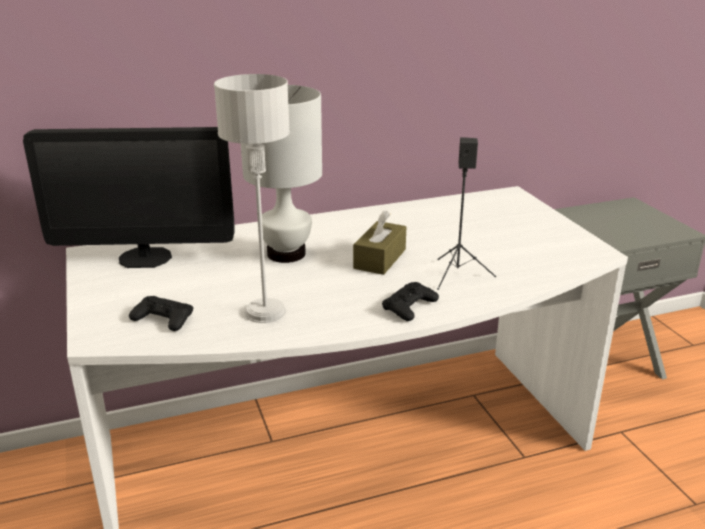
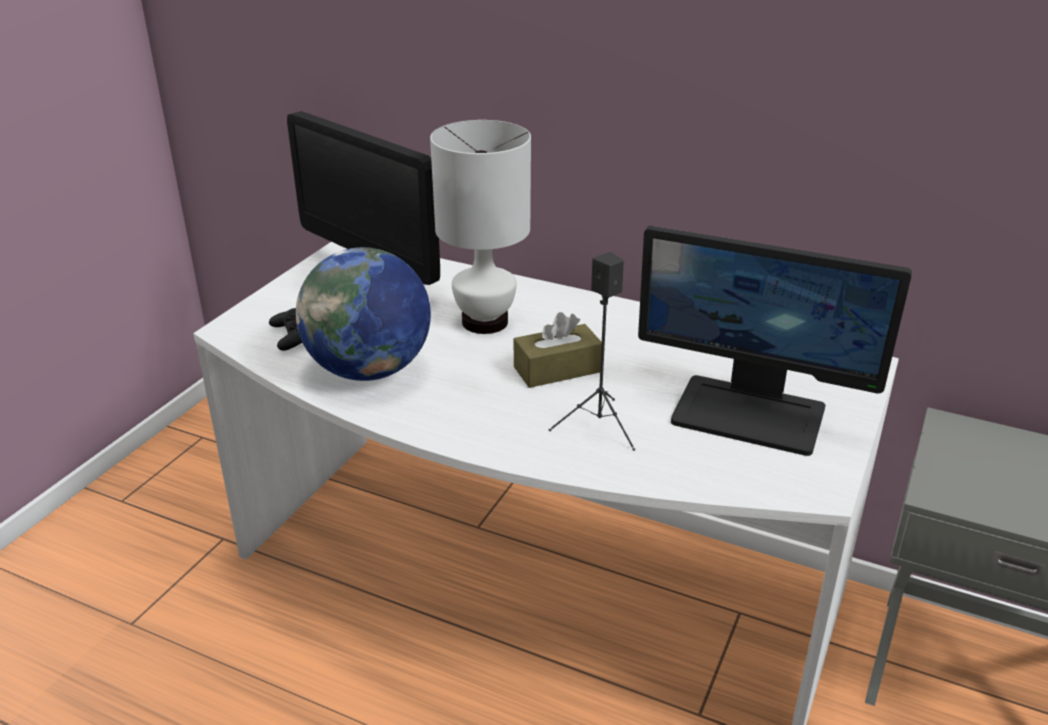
camera: 45 degrees right, 5 degrees up
(266, 312) = (369, 370): grey table lamp -> globe
(409, 307) = (489, 432): black game controller -> none
(510, 235) = (750, 413): none -> monitor

